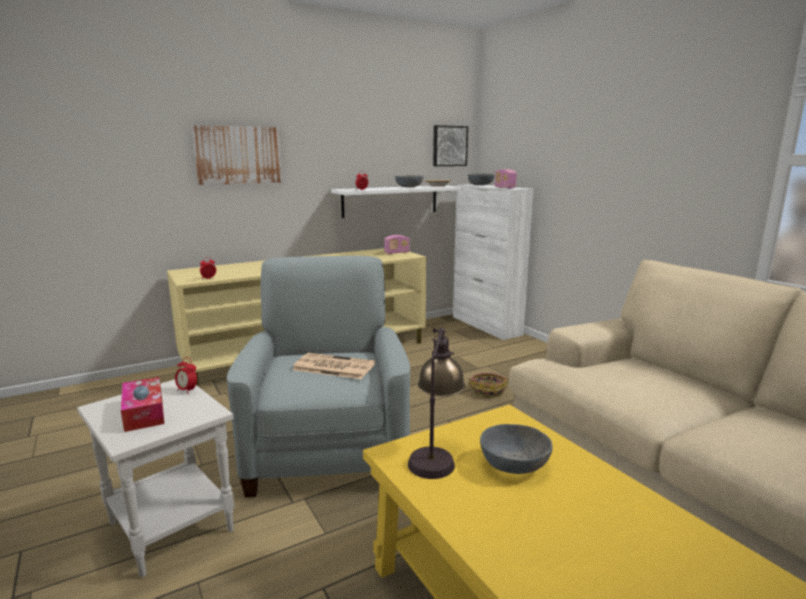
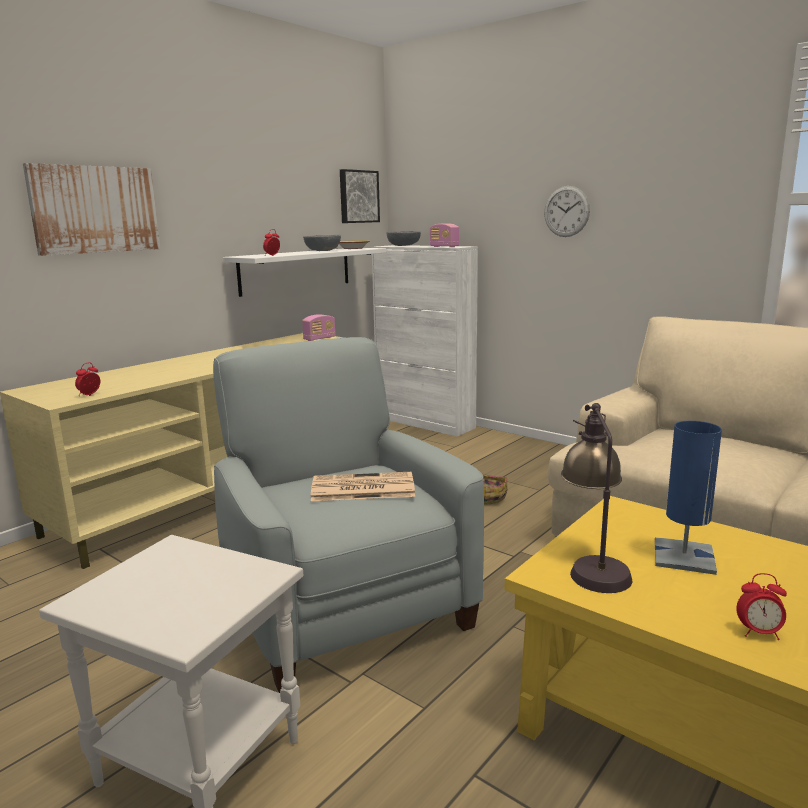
camera: 20 degrees left, 0 degrees up
(144, 412) = (167, 594): tissue box -> none
(187, 390) = (199, 552): alarm clock -> alarm clock (759, 633)
(513, 464) = (683, 557): grey bowl -> blue table lamp
(601, 163) = (566, 211): none -> wall clock

